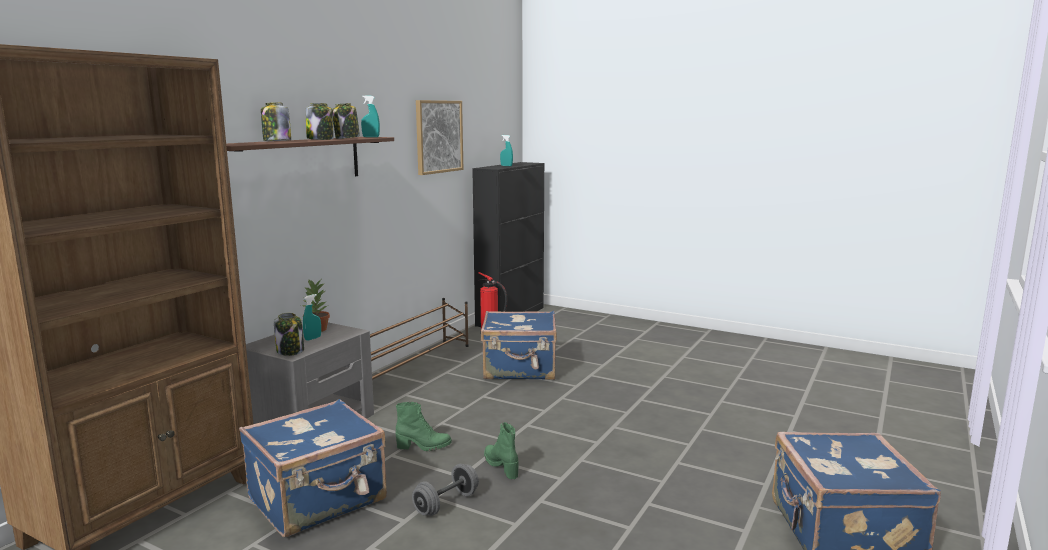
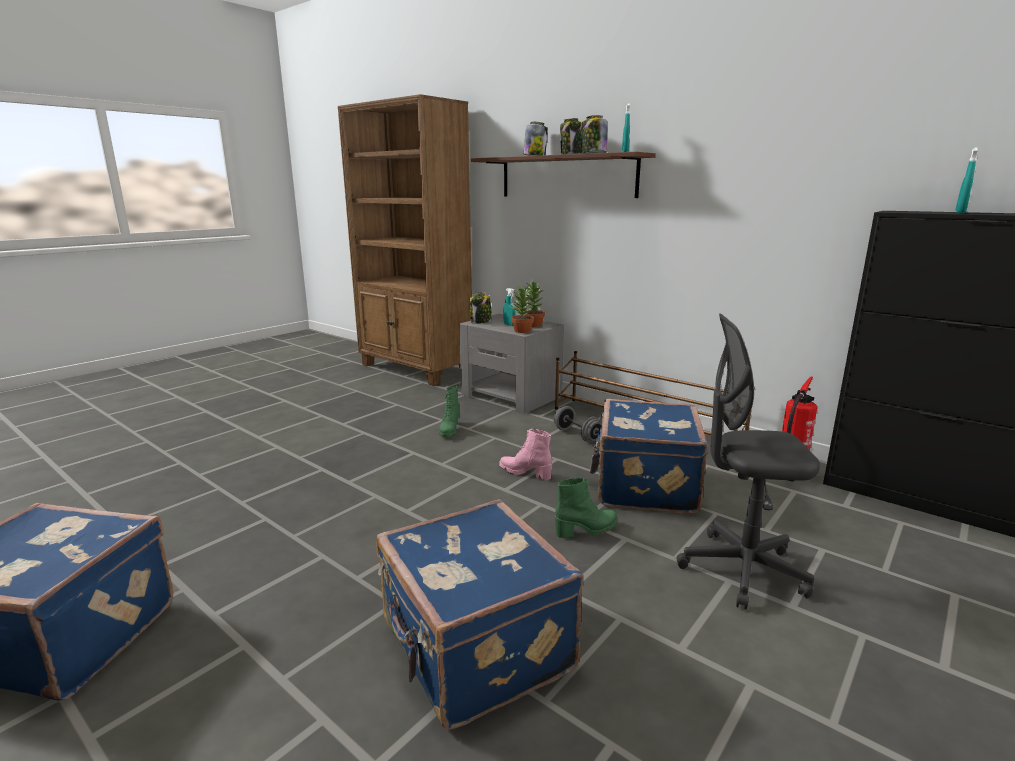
camera: 100 degrees right, 5 degrees up
(319, 500) = (392, 402): blue suitcase -> blue suitcase (474, 649)
(346, 332) = (522, 331): none -> potted plant
(438, 136) = (805, 153): picture -> none
(446, 504) = (351, 436): grey dumbbell -> grey dumbbell (577, 435)
(502, 466) = (391, 458): green boot -> green boot (587, 530)
(513, 405) = (525, 473): none -> pink boot
(604, 353) = (742, 570): none -> grey office chair

